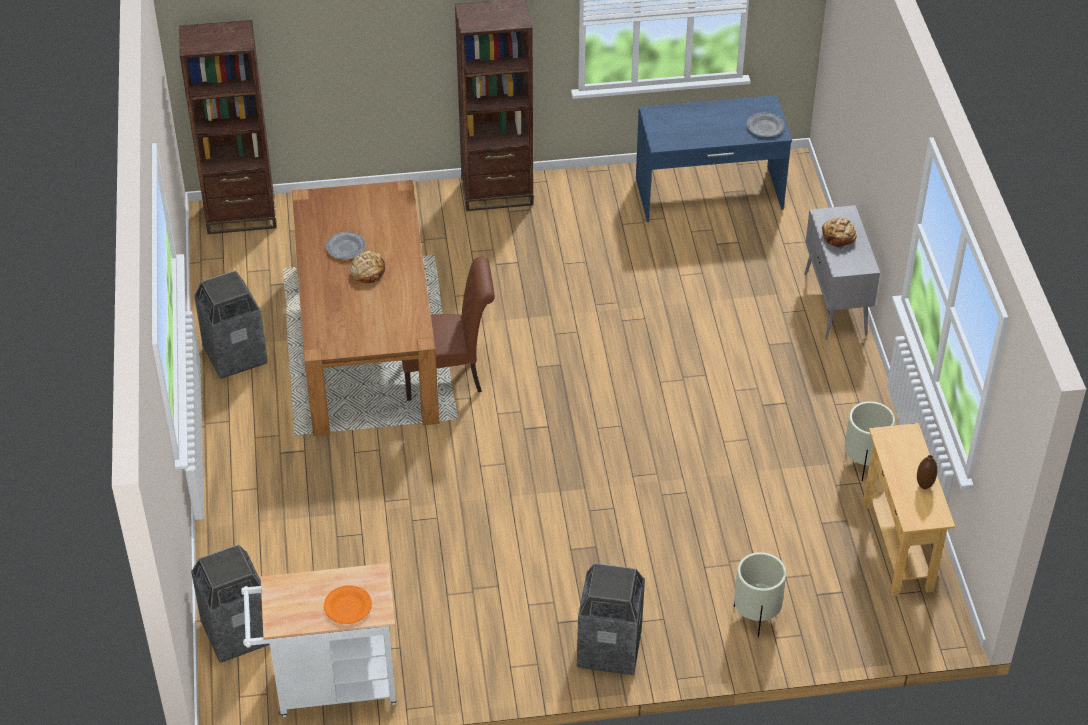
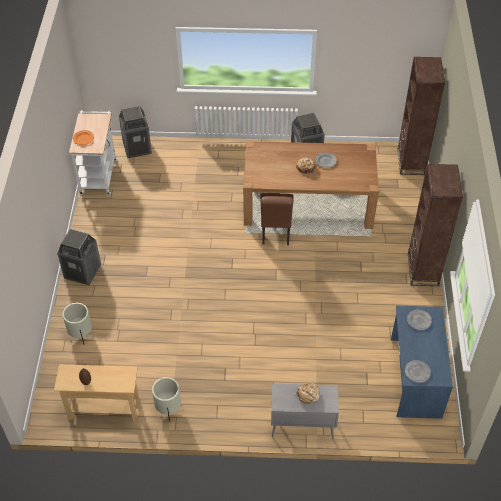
camera: 100 degrees right, 5 degrees up
(673, 128) = (419, 321): none -> grey plate

